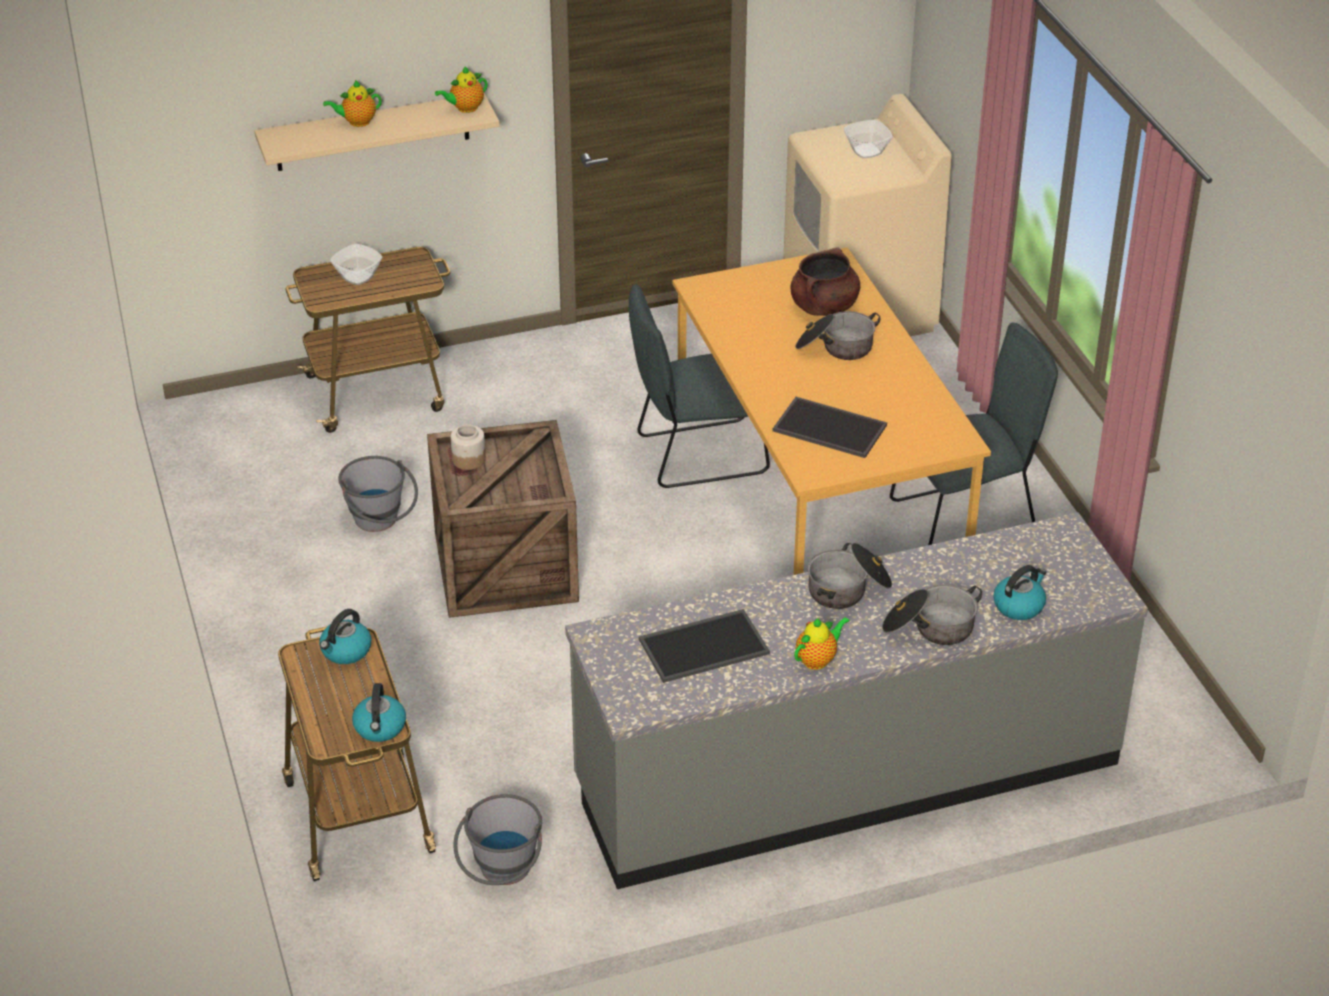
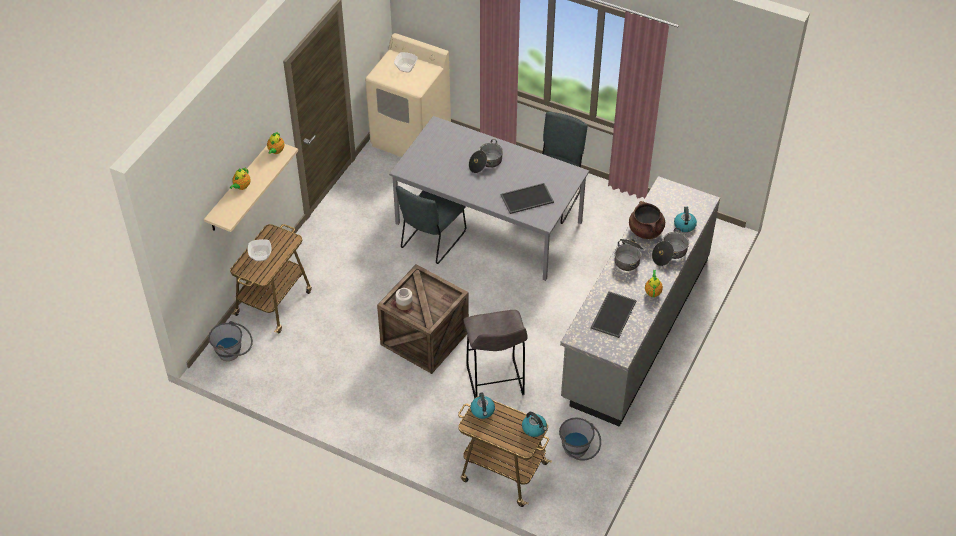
camera: 45 degrees left, 10 degrees up
(380, 523) = (354, 356): grey bucket -> grey bucket (233, 353)
(520, 692) = (495, 382): none -> grey stool
(820, 484) = (489, 222): orange dining table -> grey dining table
(824, 307) = (459, 148): brown cooking pot -> brown cooking pot (646, 231)

